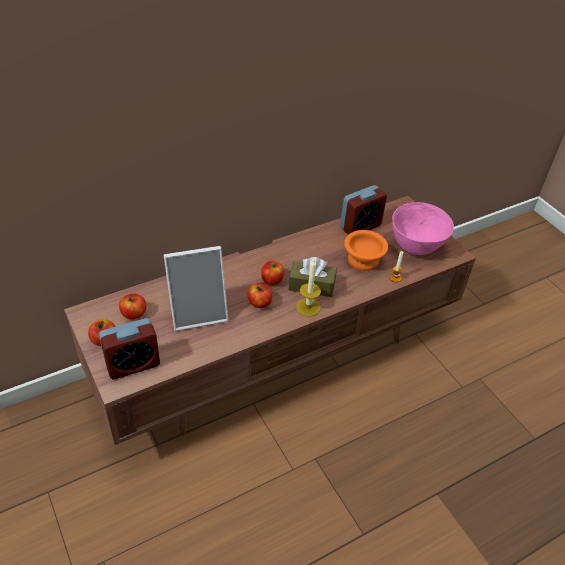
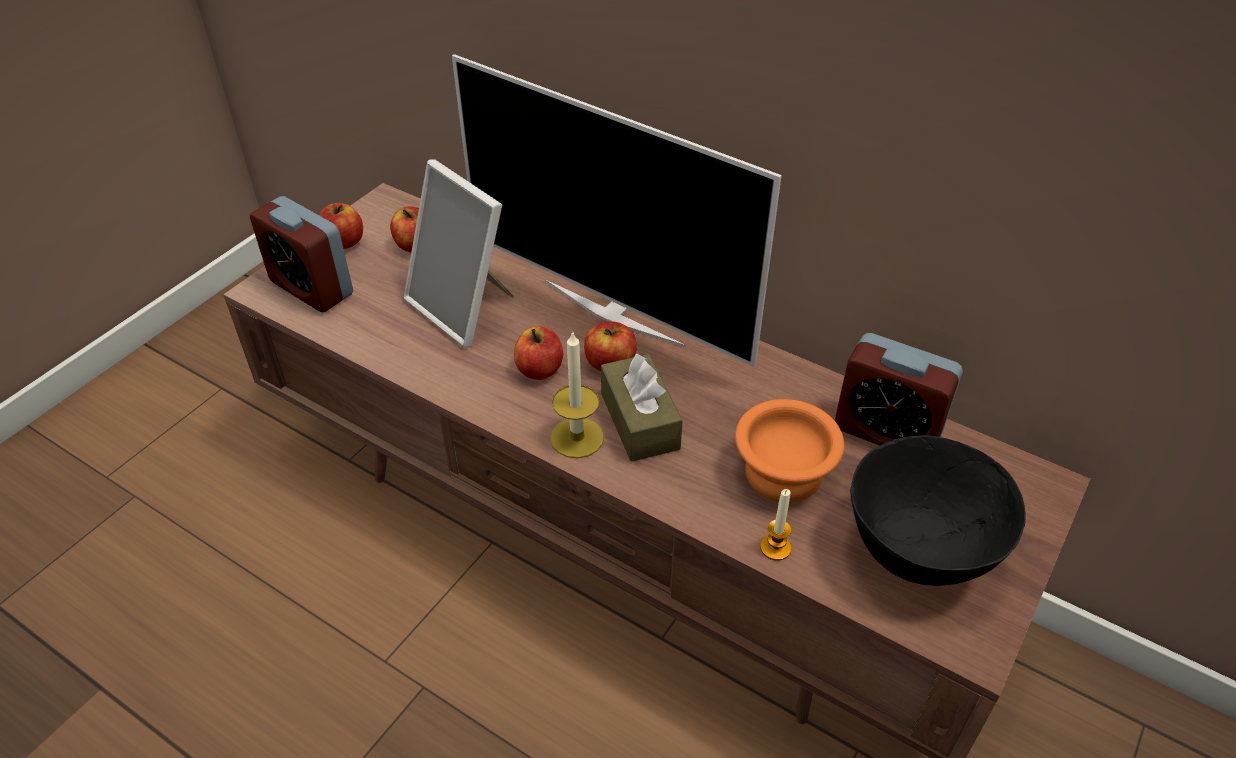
camera: 65 degrees right, 0 degrees up
(241, 266) = (614, 311): none -> television
(415, 247) = (916, 551): pink bowl -> black bowl

